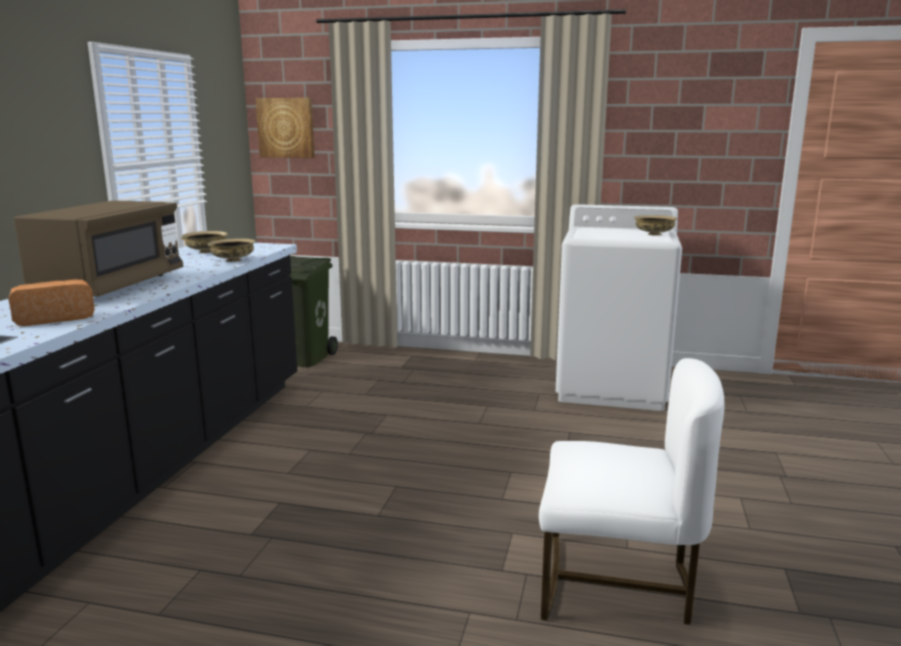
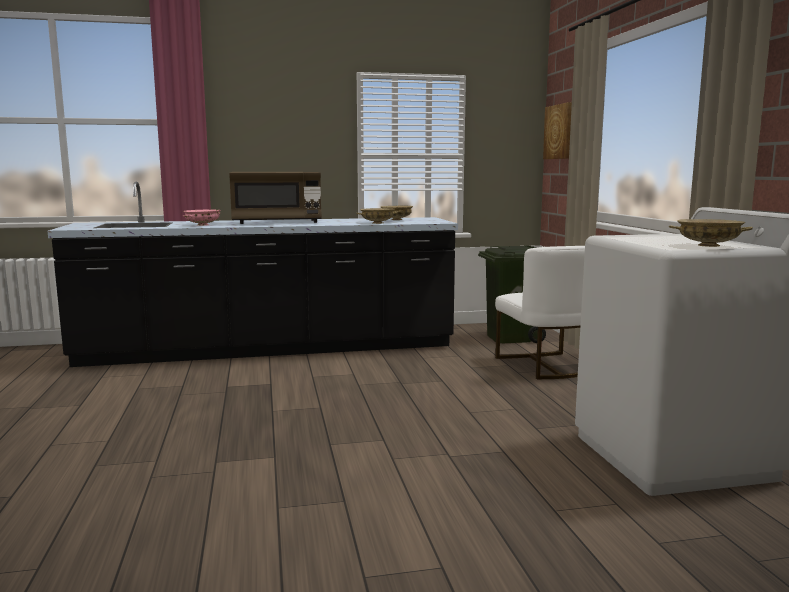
camera: 65 degrees right, 5 degrees down
(54, 318) = (202, 225): bread -> pink bowl
(616, 585) = (210, 509): white chair -> white chair (544, 366)

